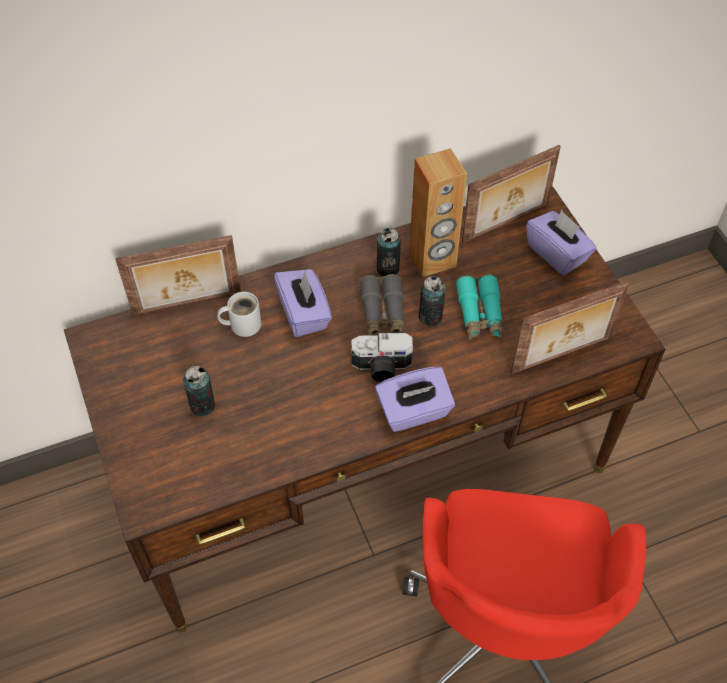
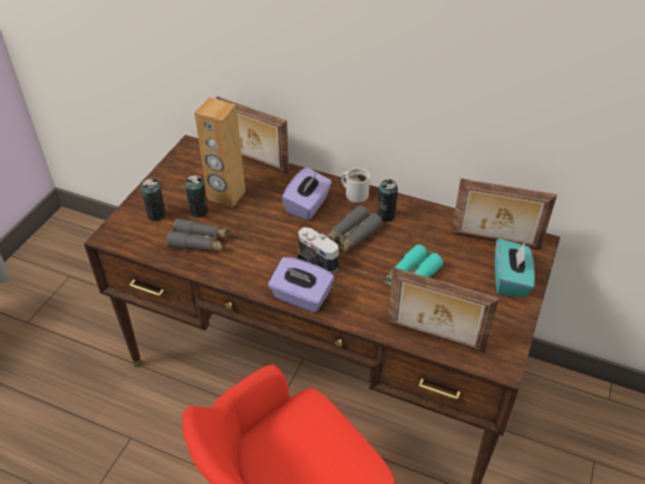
camera: 45 degrees right, 10 degrees down
(242, 323) = (269, 188): white mug -> white mug (355, 193)
(248, 437) = (200, 242): none -> grey binoculars
(430, 317) = (378, 257): can -> can (156, 215)
(432, 260) = (420, 229): brown speaker -> brown speaker (226, 195)
(557, 254) = (510, 280): purple tissue box -> turquoise tissue box

